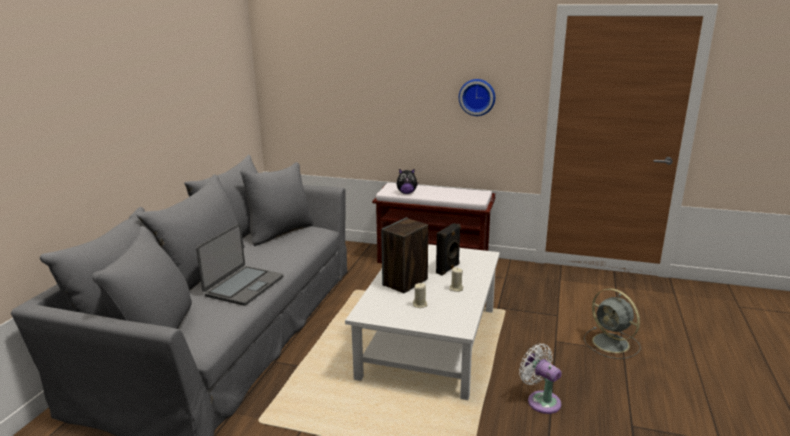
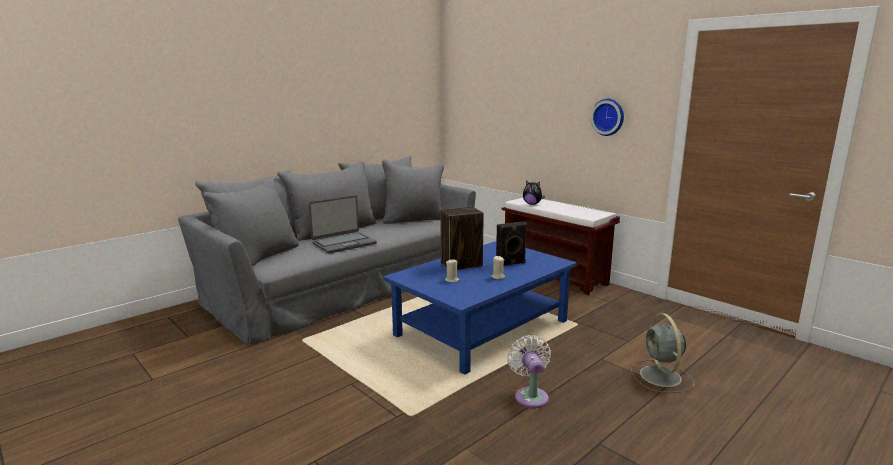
camera: 30 degrees right, 5 degrees down
(429, 341) = (481, 328): white coffee table -> blue coffee table

